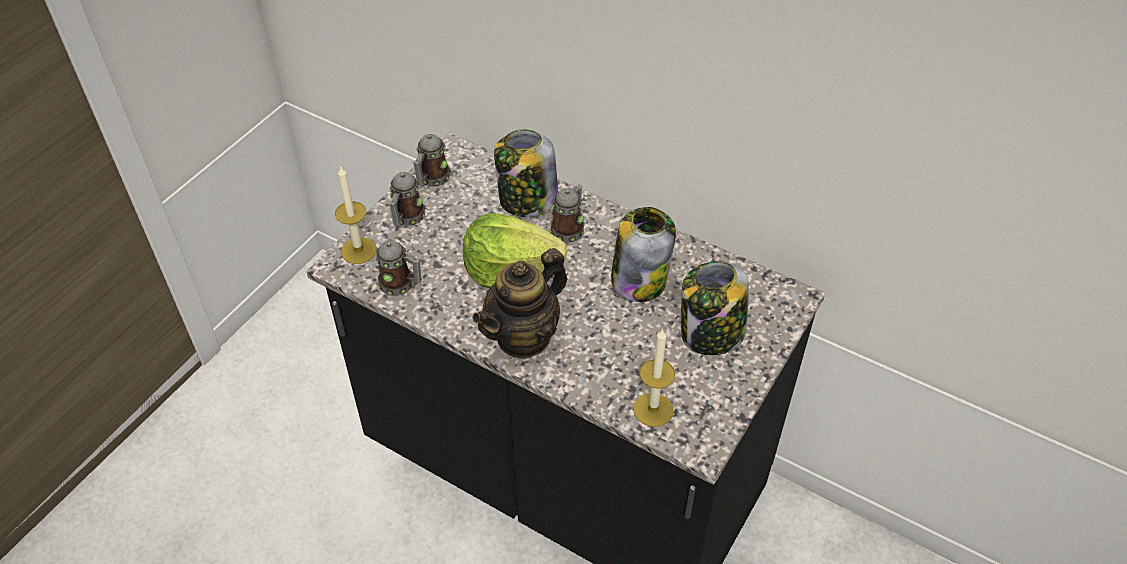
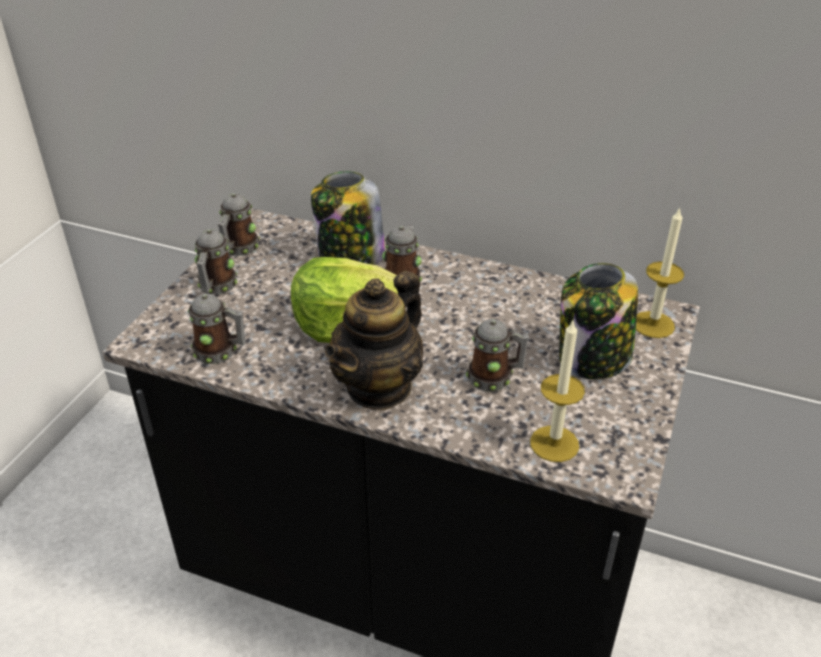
camera: 10 degrees left, 10 degrees down
(358, 250) = (164, 324): candle -> candle (653, 324)
(622, 341) = (495, 377): none -> mug
(639, 279) = (495, 316): jar -> none

